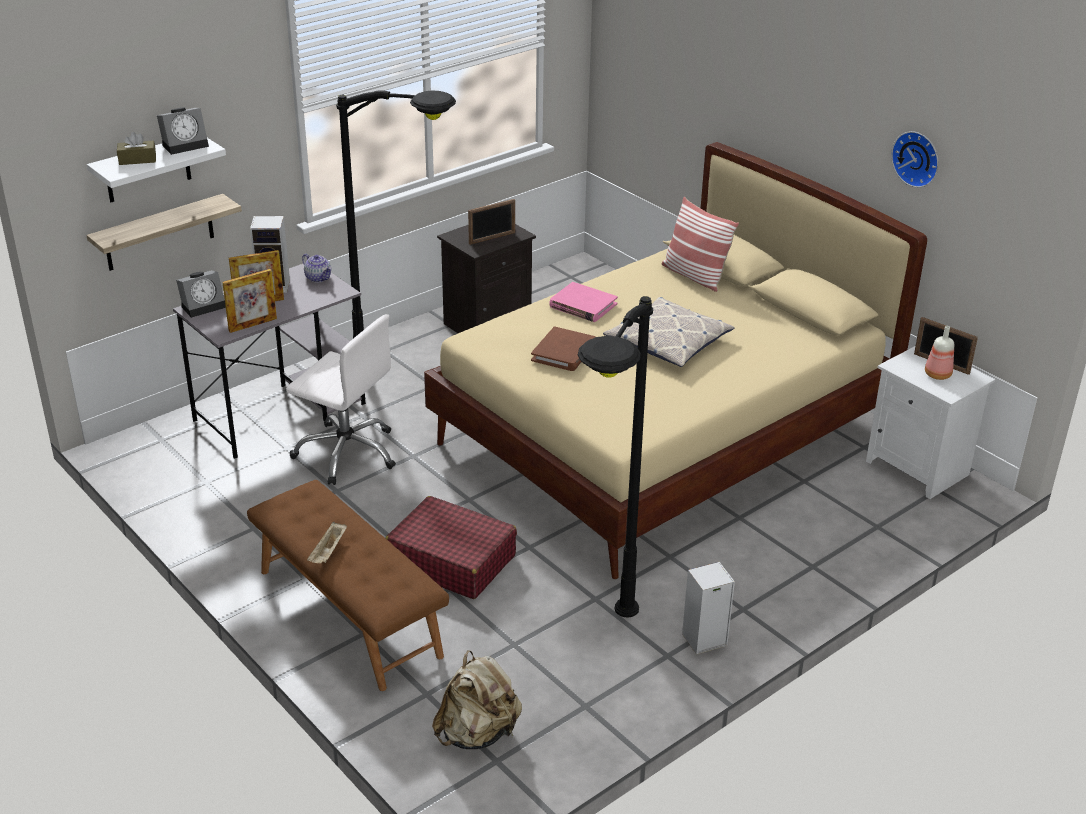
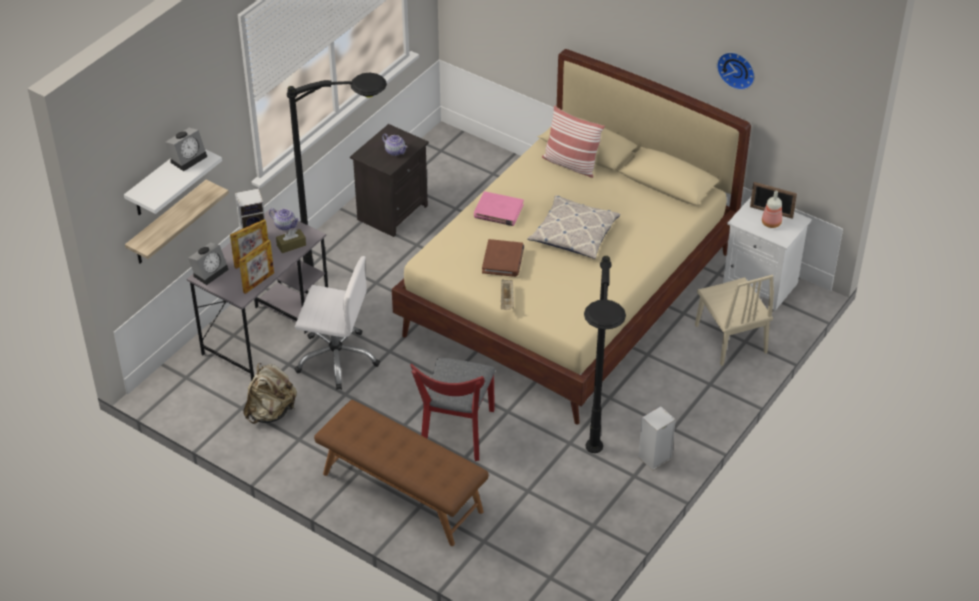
camera: 15 degrees left, 10 degrees up
(137, 160) = (161, 182): brown tissue box -> brown tissue box (291, 245)
(328, 552) = (393, 458): beige tray -> beige tray (507, 300)
(451, 560) = (456, 435): red suitcase -> red chair
(477, 733) = (530, 561): beige backpack -> beige backpack (271, 412)
(492, 238) = (395, 151): picture frame -> teapot
(858, 520) = (730, 338): none -> beige chair

